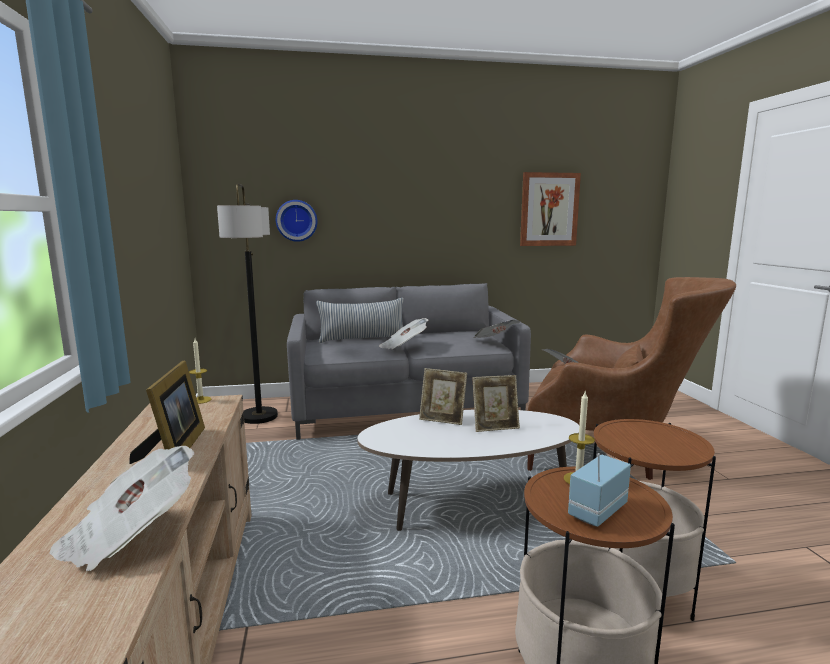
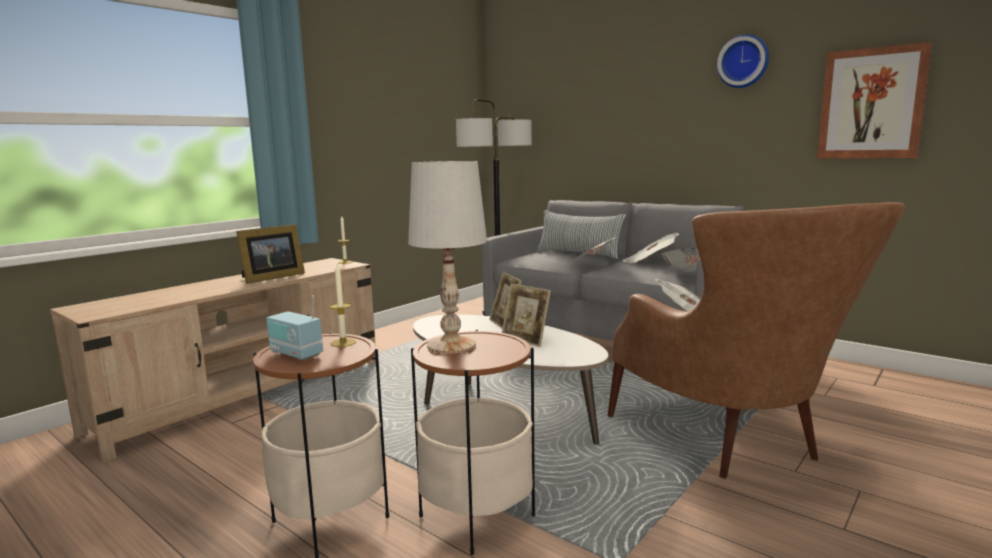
camera: 50 degrees right, 0 degrees up
(129, 535) = (173, 297): newspaper -> newspaper (649, 263)
(296, 220) = (561, 131): wall clock -> wall clock (743, 61)
(596, 510) = (295, 354): radio -> radio turned 150 degrees counterclockwise
(634, 443) = (451, 345): none -> white table lamp

